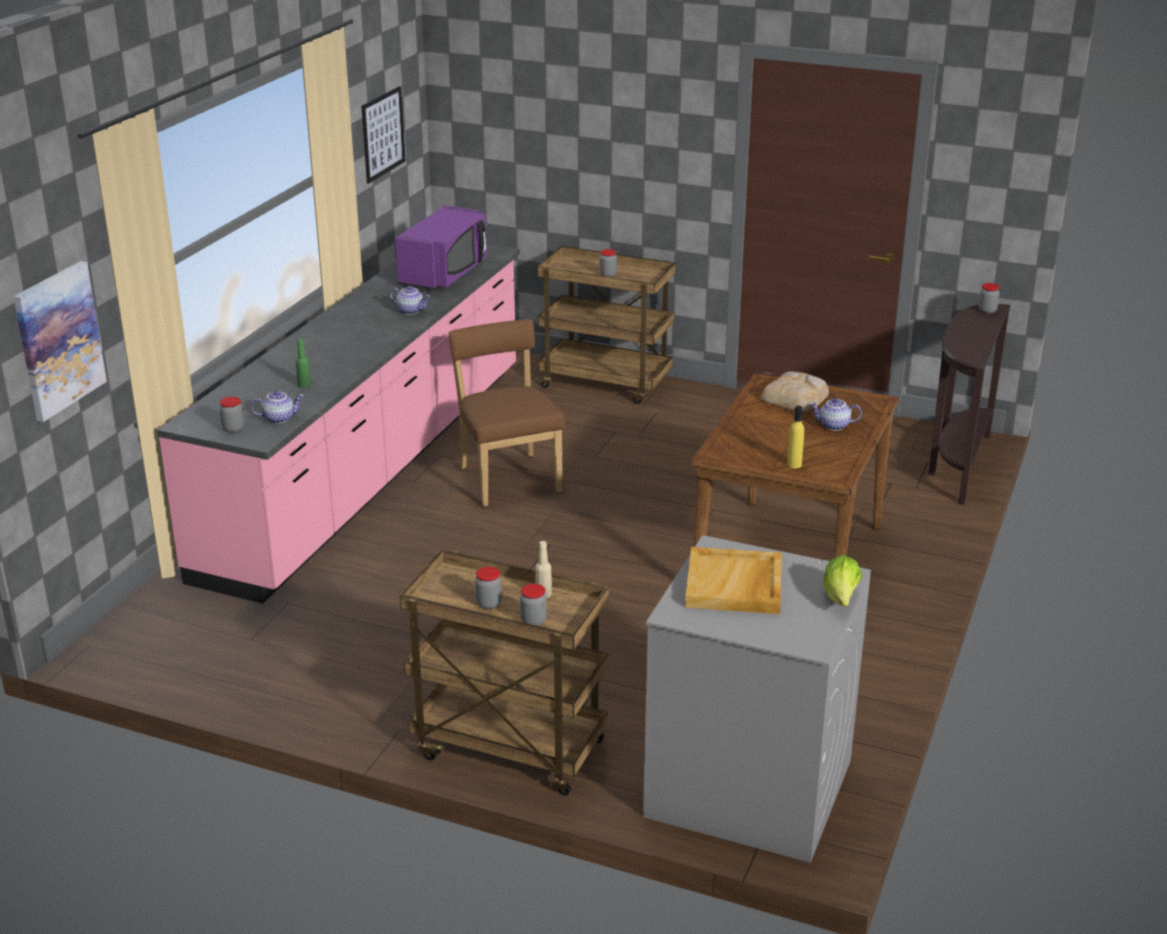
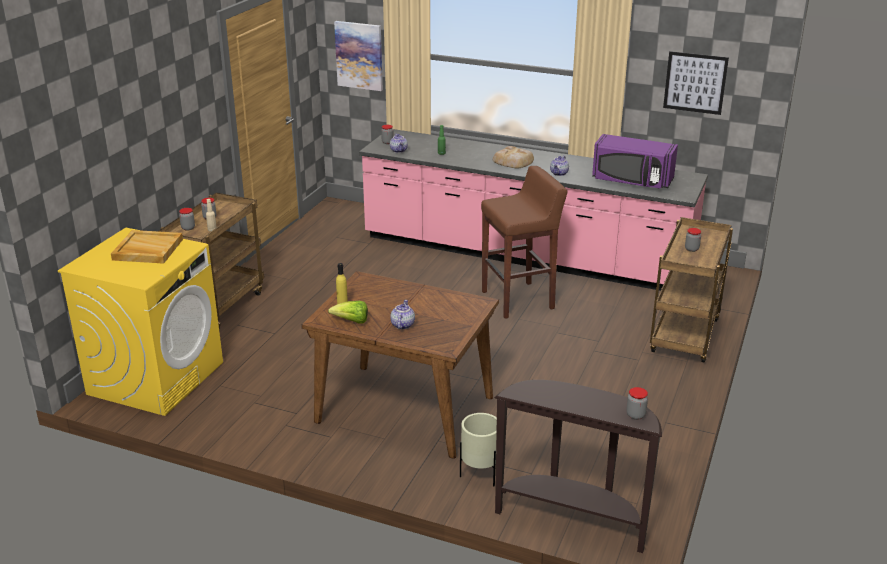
camera: 90 degrees right, 0 degrees up
(508, 477) = (519, 300): brown chair -> brown stool
(747, 788) = (156, 377): grey washing machine -> yellow washing machine
(796, 397) = (453, 313): bread -> bread (513, 161)
(841, 598) = (117, 278): lettuce -> lettuce (351, 321)
(905, 511) = (480, 476): none -> beige planter

